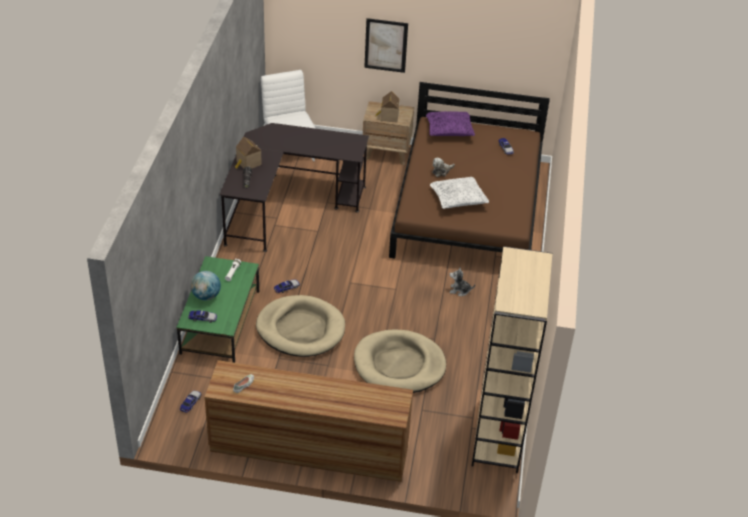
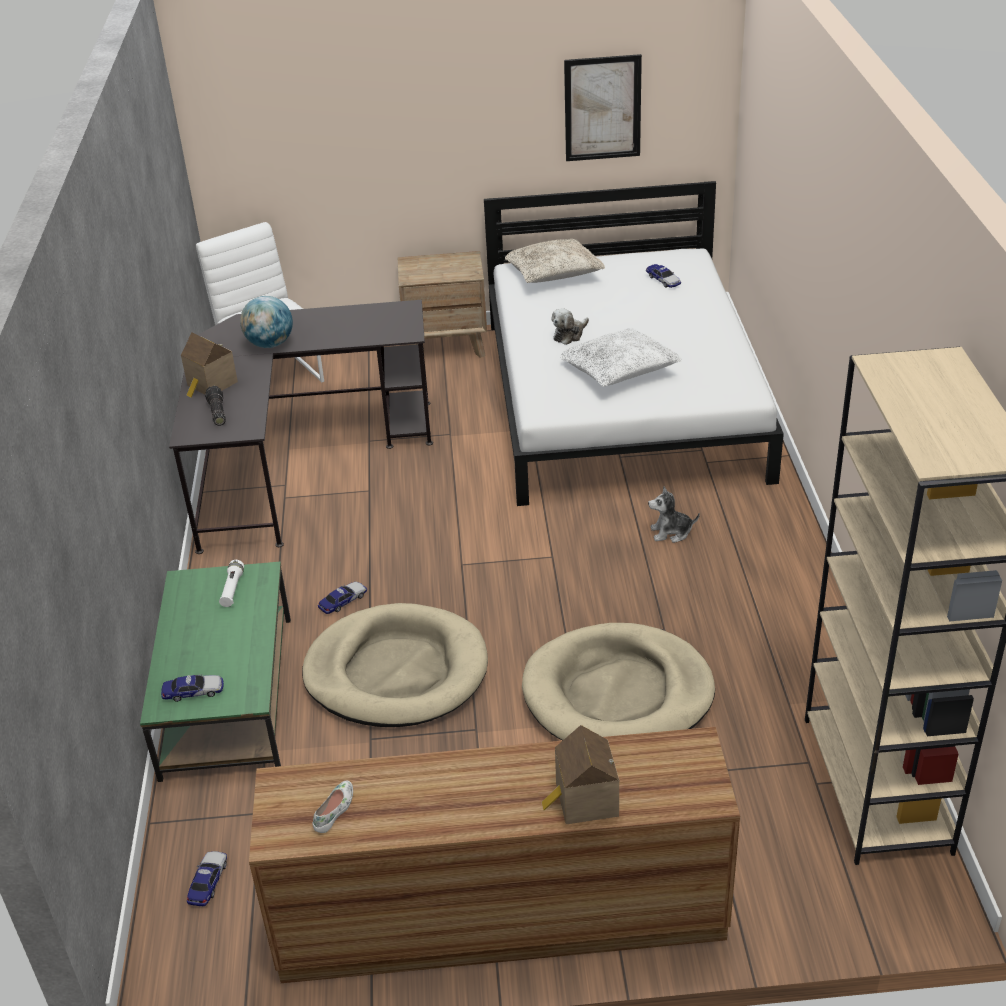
camera: 10 degrees left, 5 degrees down
(206, 296) = (189, 646): globe -> globe (270, 344)
(386, 45) = (412, 141): picture -> picture (602, 108)
(388, 117) = (441, 272): toy house -> toy house (583, 801)
(449, 130) = (554, 274): purple pillow -> beige pillow
(468, 208) = (623, 398): brown bed -> white bed

